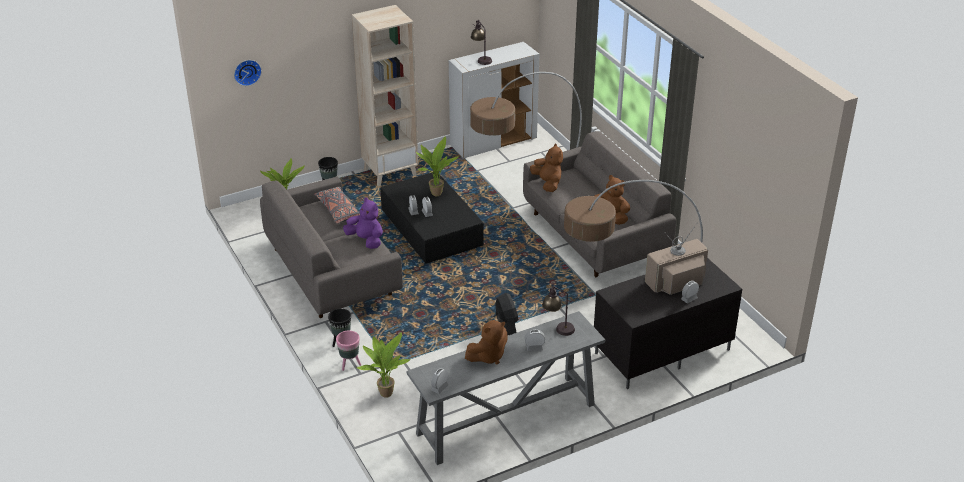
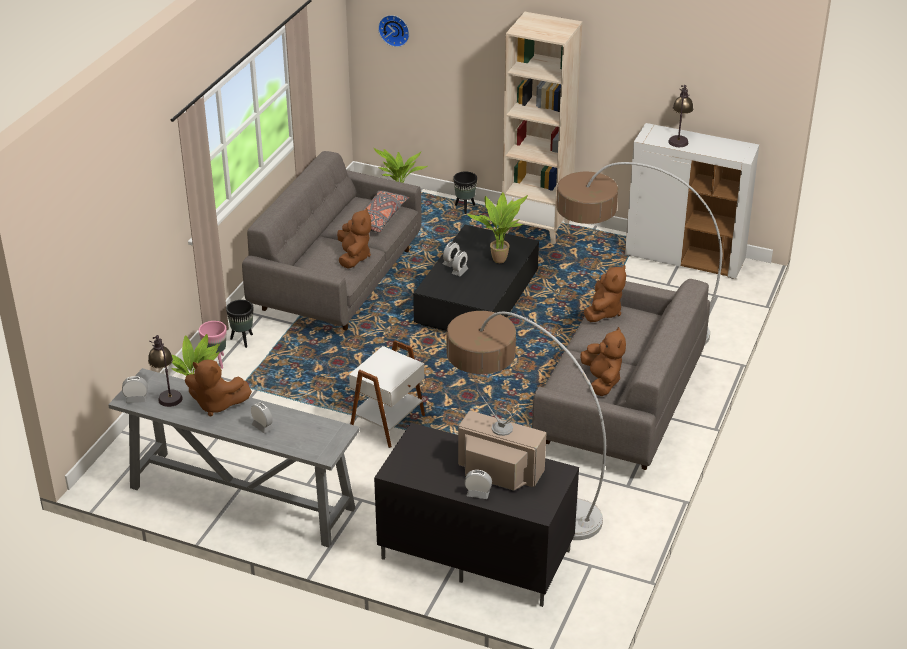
camera: 50 degrees right, 0 degrees up
(366, 240) = (354, 257): purple plush toy -> brown plush toy
(506, 324) = (389, 423): black fan -> white side table
(558, 328) = (312, 426): table lamp -> table lamp (167, 393)

